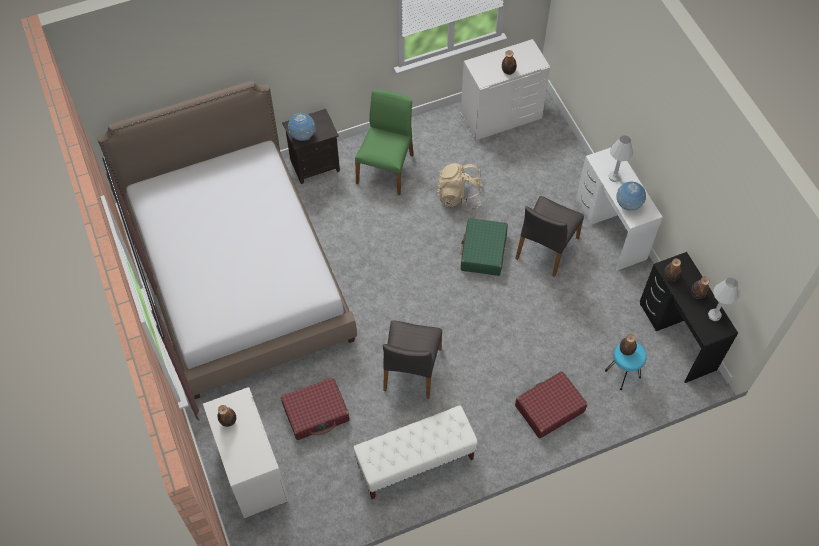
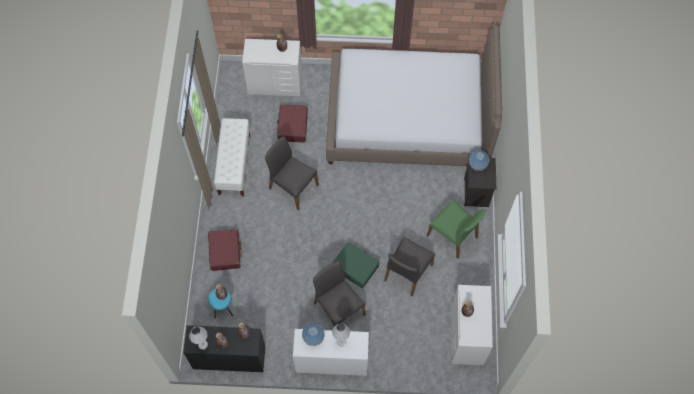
camera: 115 degrees right, 5 degrees up
(459, 196) = (407, 272): beige backpack -> grey chair

